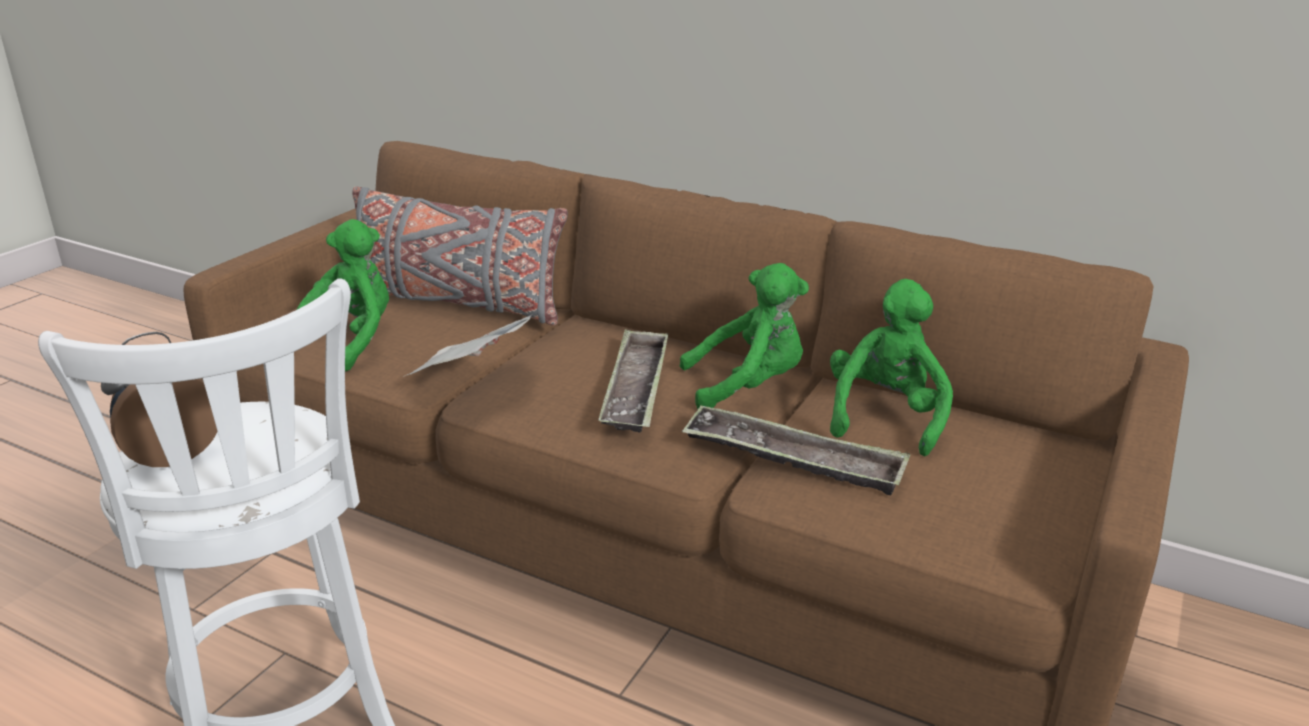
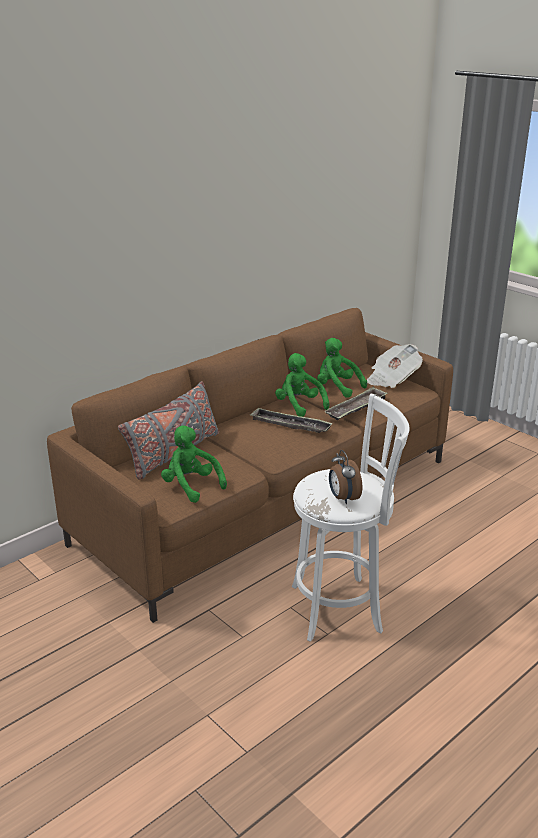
camera: 70 degrees left, 0 degrees up
(472, 377) = (256, 458): newspaper -> newspaper (392, 379)
(748, 386) = (299, 405): green plush toy -> green plush toy turned 45 degrees counterclockwise

